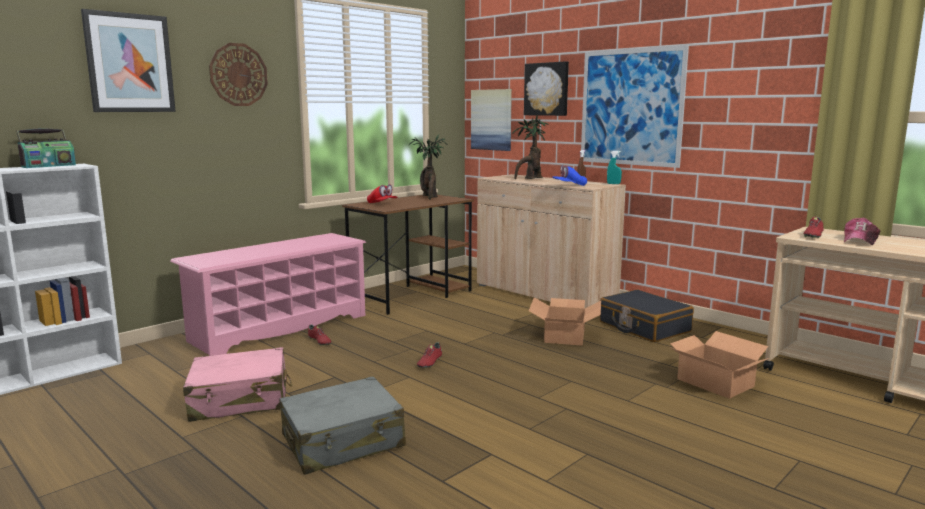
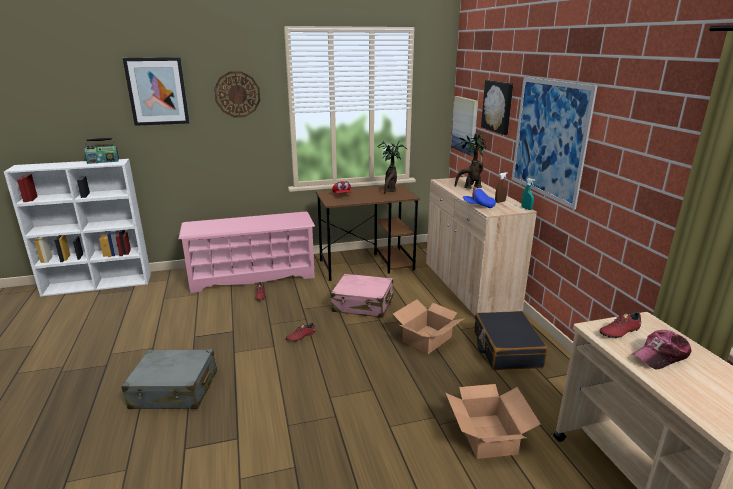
camera: 30 degrees right, 10 degrees up
(240, 400) = (166, 334): pink suitcase -> pink suitcase (363, 304)

